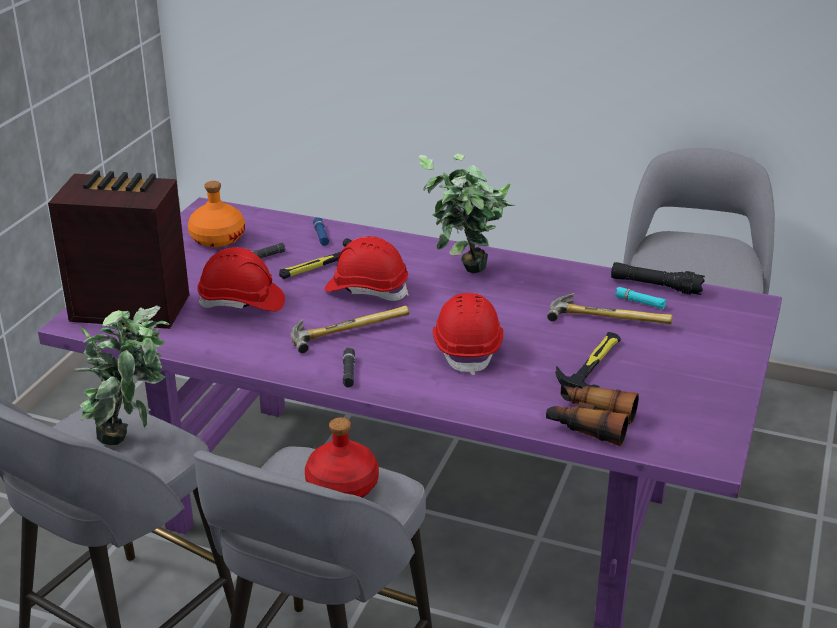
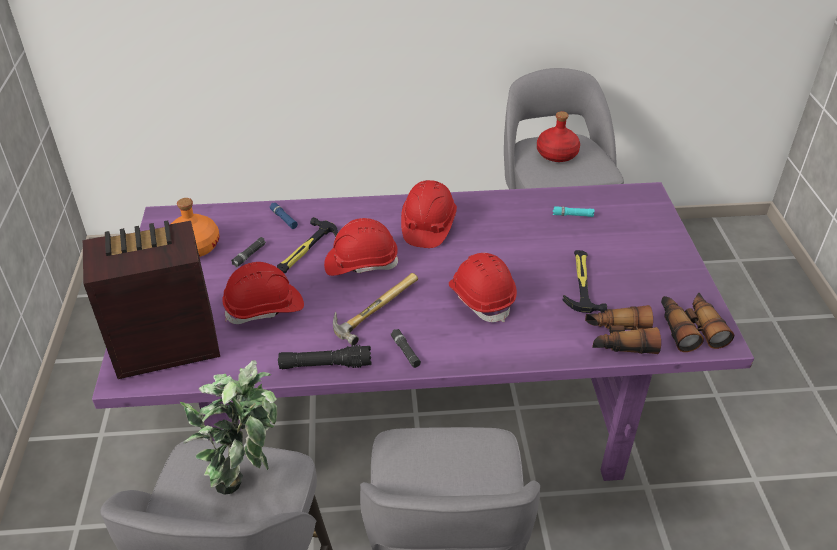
camera: 25 degrees left, 10 degrees up
(343, 487) = (459, 460): red bottle -> red bottle (557, 154)
(464, 275) = (427, 226): potted plant -> red hard hat
(609, 317) = (561, 234): hammer -> none
(655, 286) = (573, 197): black flashlight -> black flashlight (325, 365)
(685, 436) = (690, 327): none -> binoculars

